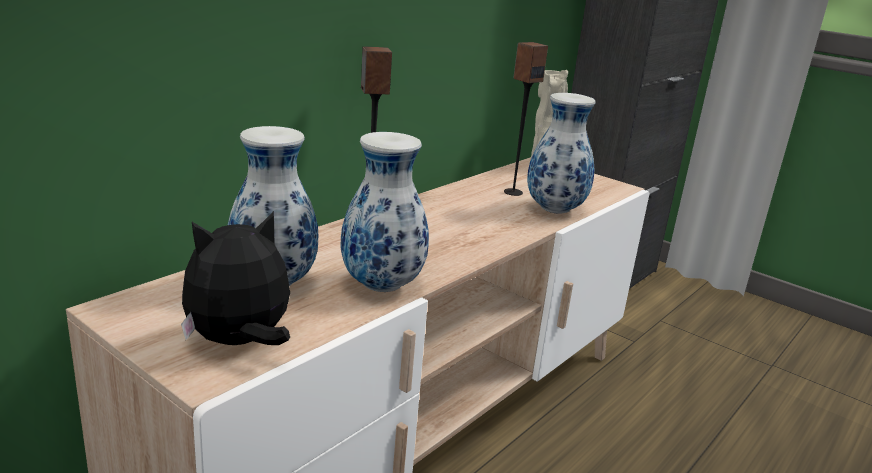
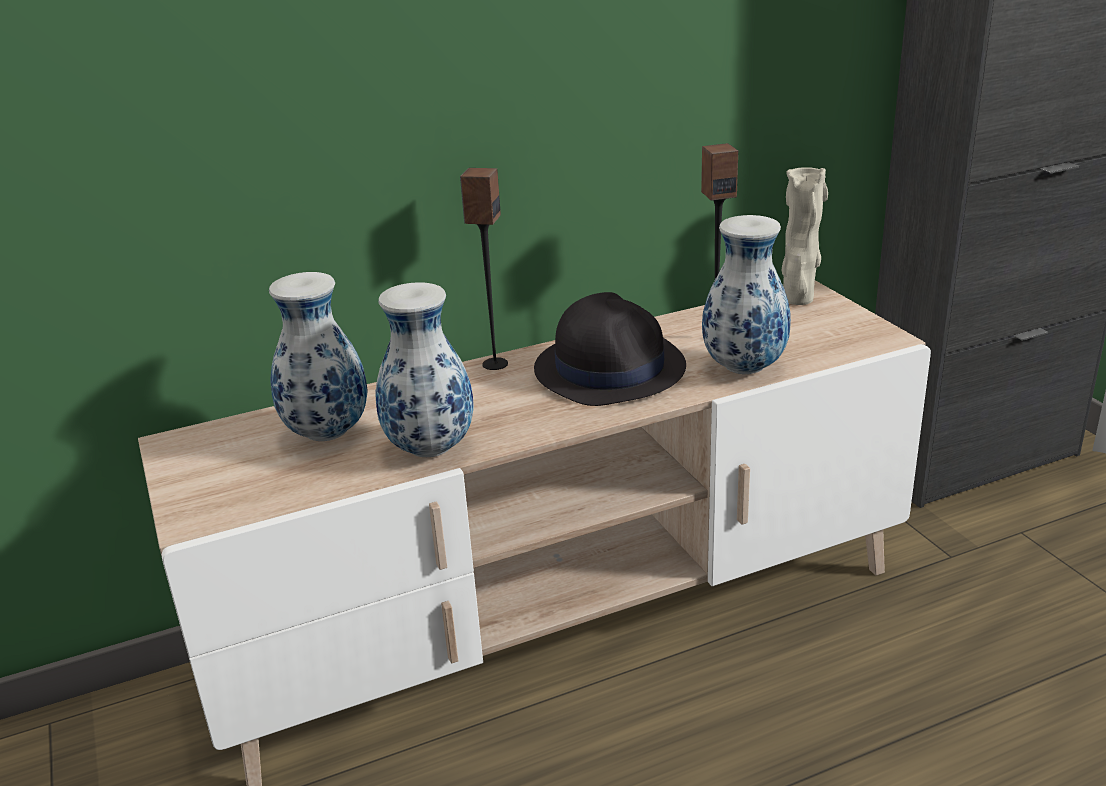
camera: 30 degrees right, 5 degrees up
(240, 343) = (245, 493): plush toy -> none
(462, 216) = (609, 368): none -> black hat

